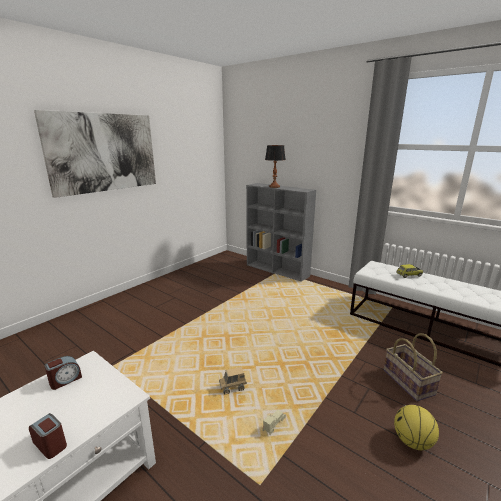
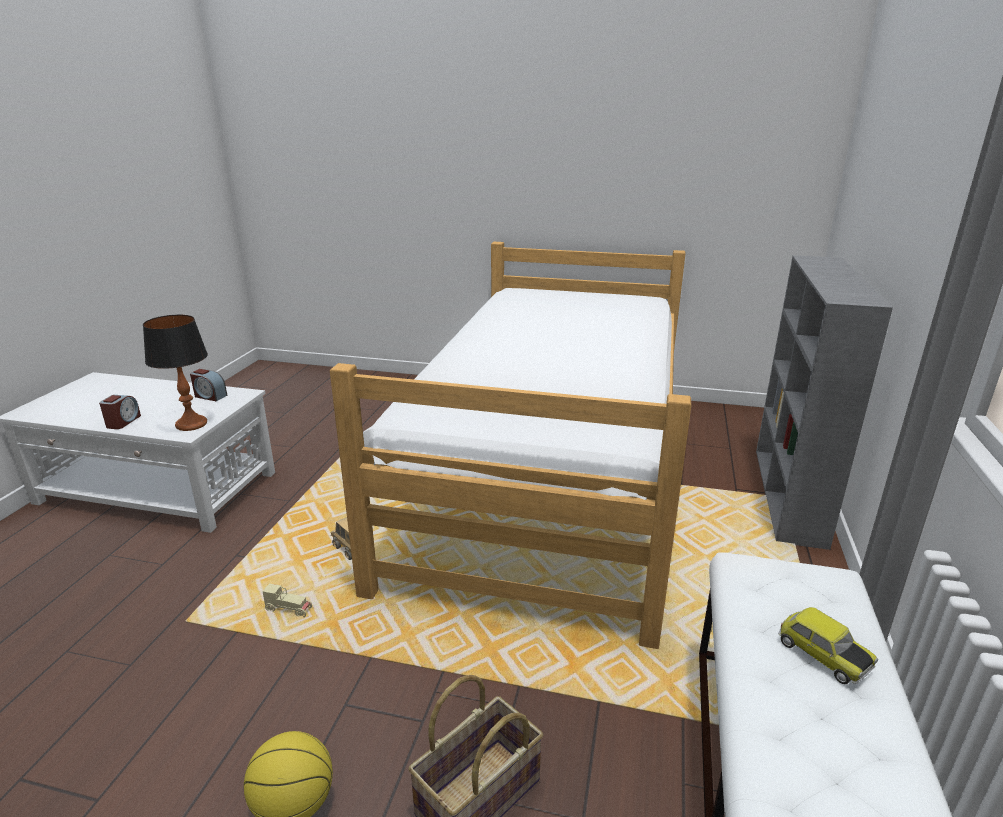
camera: 65 degrees right, 5 degrees up
(104, 152) = (526, 147): picture -> none
(220, 308) = (551, 474): none -> bed
(274, 186) = (826, 273): table lamp -> table lamp (191, 424)

